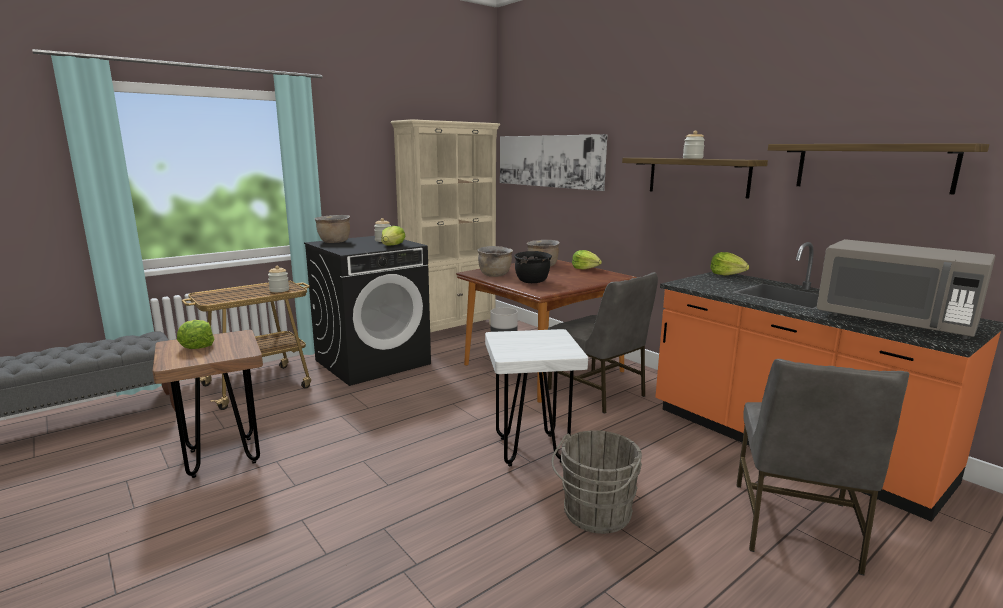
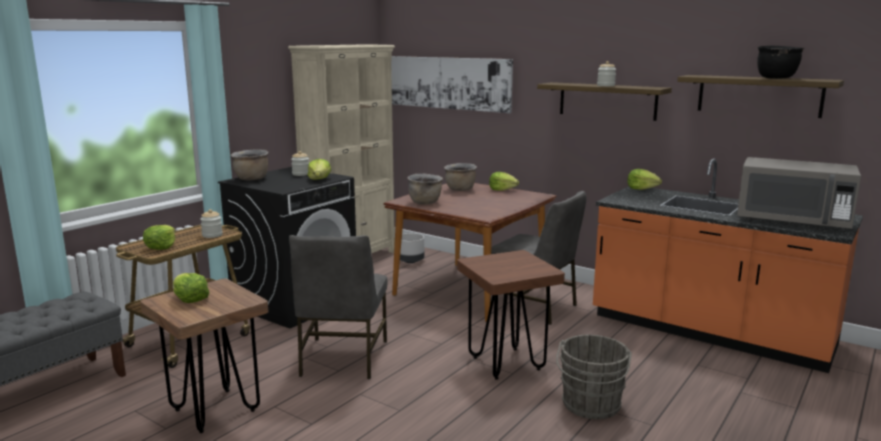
camera: 15 degrees left, 0 degrees up
(225, 296) = (161, 247): none -> lettuce
(531, 450) = (506, 363): white stool -> brown stool
(532, 282) = (467, 207): black cooking pot -> black cooking pot (776, 78)
(795, 527) = (740, 391): grey chair -> grey chair (342, 358)

